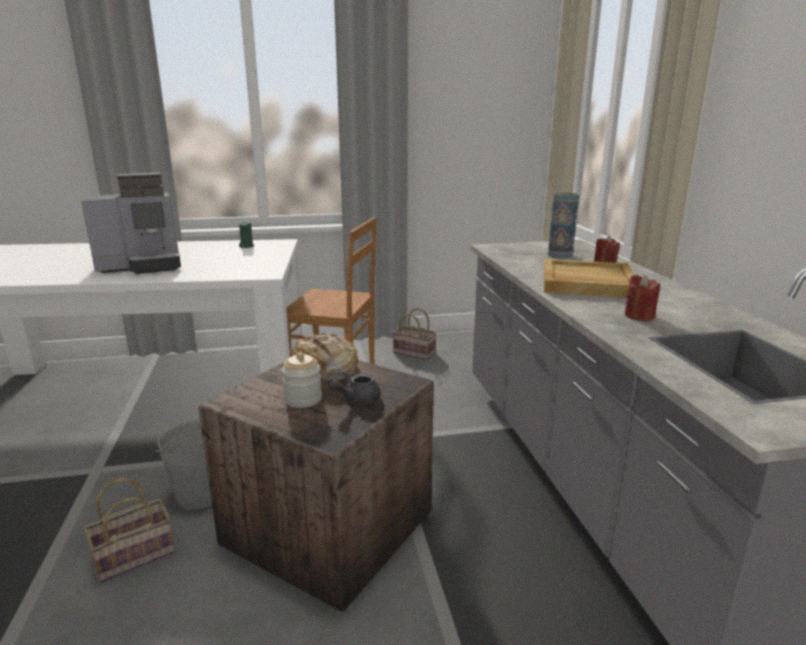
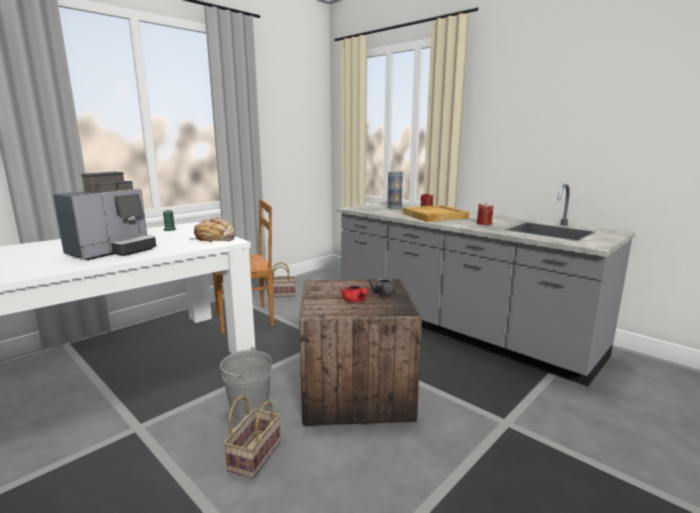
camera: 35 degrees left, 5 degrees down
(303, 399) = (355, 301): jar -> red teapot
(324, 370) = (337, 287): bread -> bread (215, 240)

